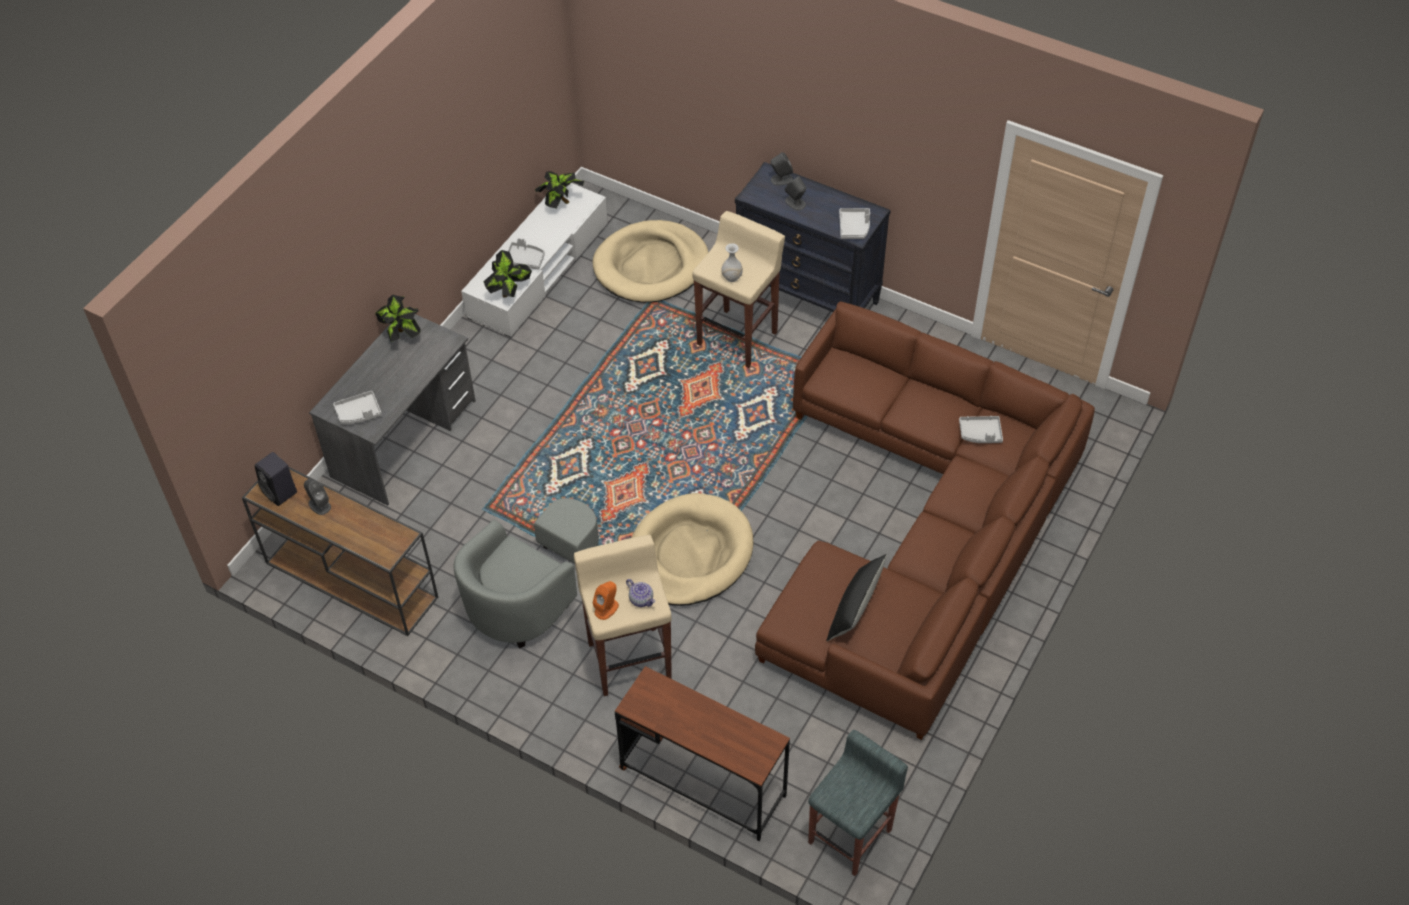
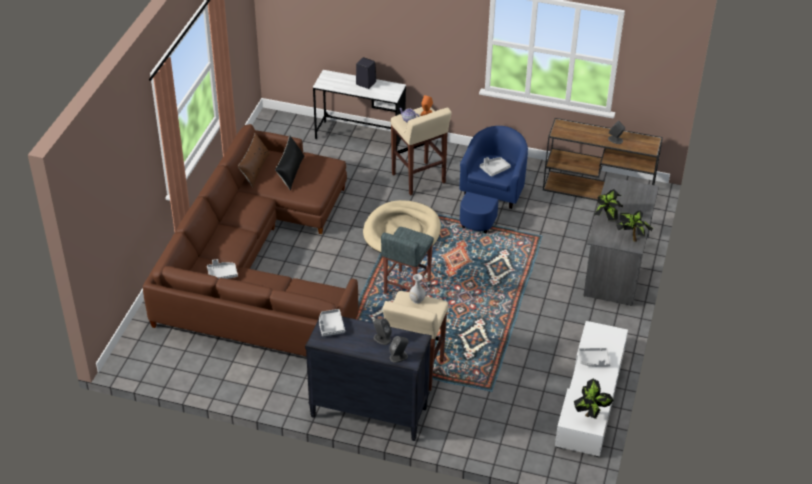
camera: 165 degrees right, 10 degrees down
(280, 492) = (642, 142): black speaker -> black speaker (365, 83)
(359, 413) = (627, 190): grey tray -> grey tray (494, 169)
(509, 292) = (592, 334): potted plant -> potted plant (606, 217)
(529, 595) = (490, 199): grey armchair -> blue armchair
(651, 266) = (503, 417): beige dog bed -> none
(702, 782) = (360, 137): brown desk -> white desk
(851, 835) = (278, 129): grey stool -> grey stool (406, 287)
(914, 627) = (255, 169): none -> brown pillow

